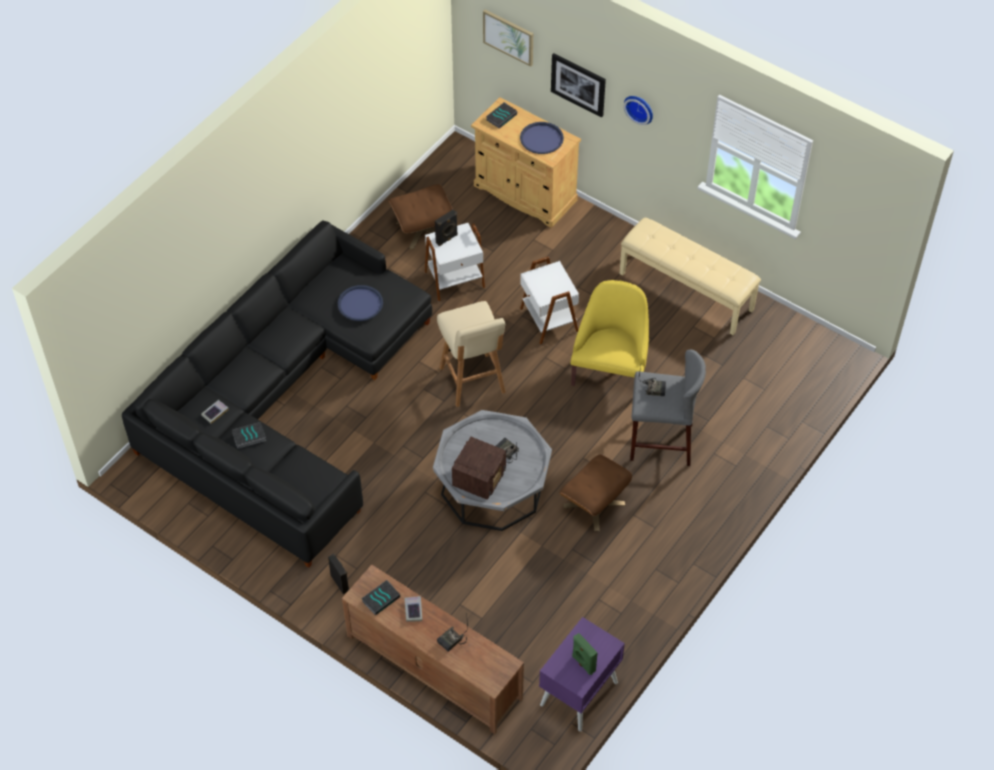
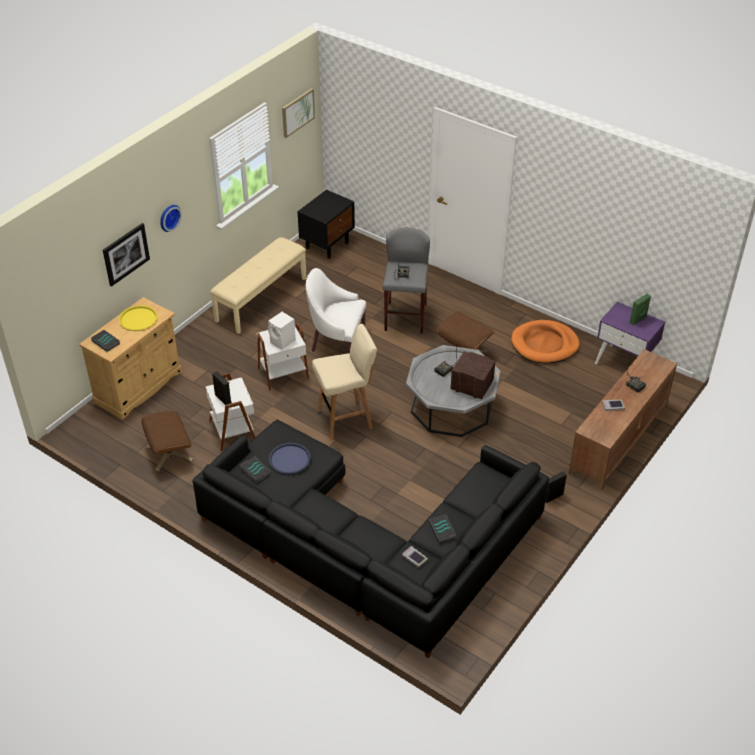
camera: 90 degrees left, 10 degrees down
(381, 598) = (606, 425): book -> book (255, 471)
(508, 37) = (67, 281): picture -> picture (297, 112)
(541, 138) = (138, 319): blue tray -> yellow tray
(543, 286) = (283, 341): none -> white speaker
(610, 370) = (336, 341): yellow armchair -> white armchair
(614, 599) = (544, 344): none -> orange dog bed
(809, 356) = (327, 245): none -> black nightstand

